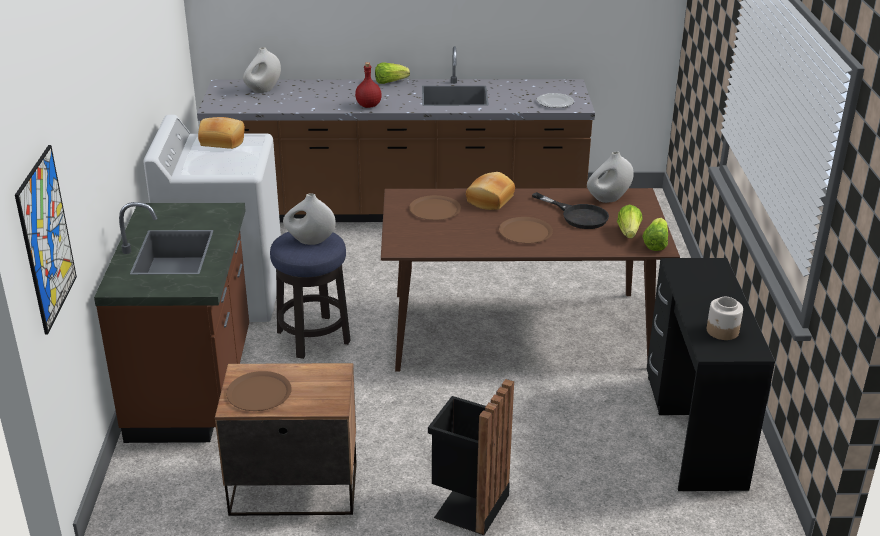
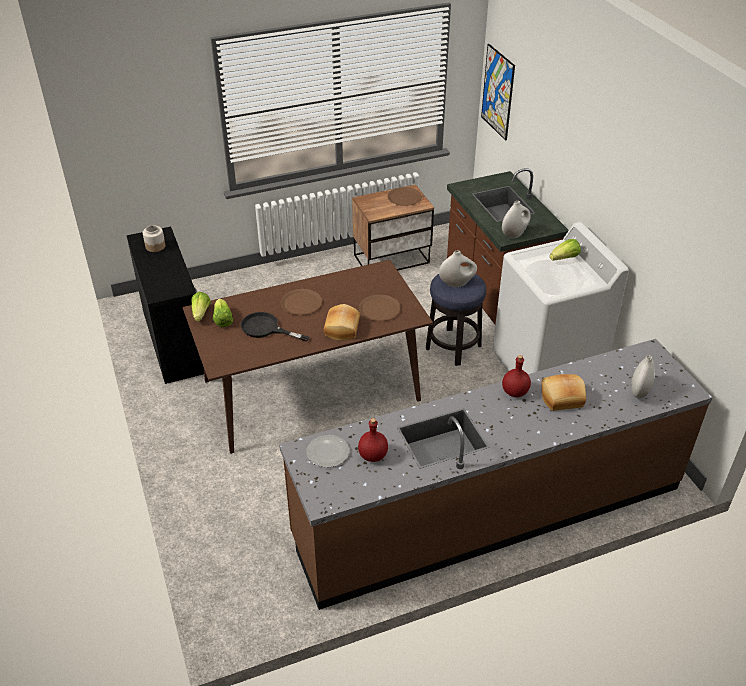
camera: 160 degrees right, 10 degrees up
(223, 141) = (571, 281): bread -> bread (562, 399)
(390, 82) = (528, 444): lettuce -> lettuce (564, 258)
(468, 505) = (297, 271): black trash can -> none
(519, 95) = (372, 456): none -> red bottle
(608, 199) = (245, 354): white vase -> white vase (514, 234)

